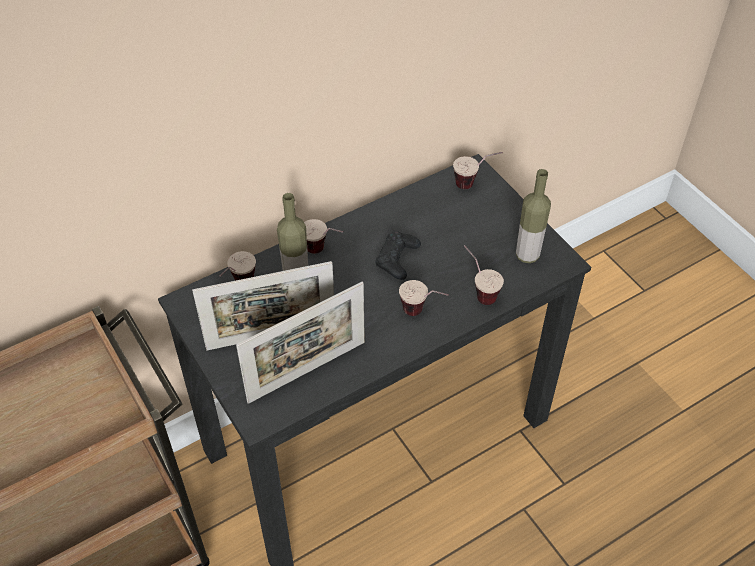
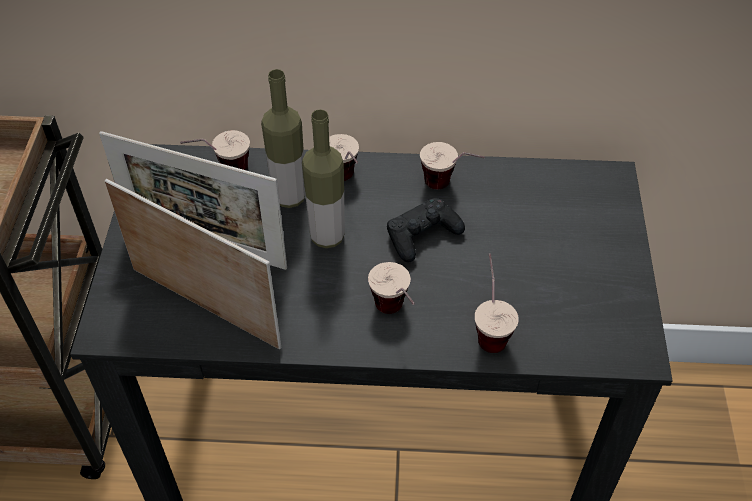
camera: 35 degrees right, 0 degrees up
(307, 371) = (205, 307): picture frame -> picture frame turned 150 degrees counterclockwise
(475, 183) = (598, 194): cup -> cup (449, 187)
(527, 255) = (593, 317): bottle -> bottle (327, 237)

